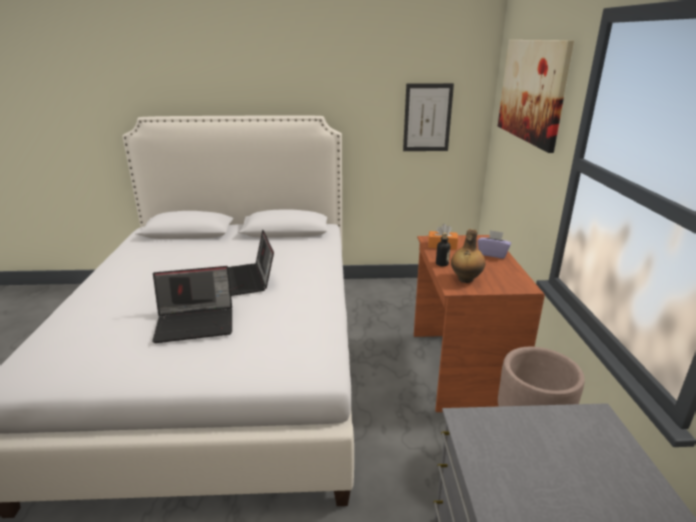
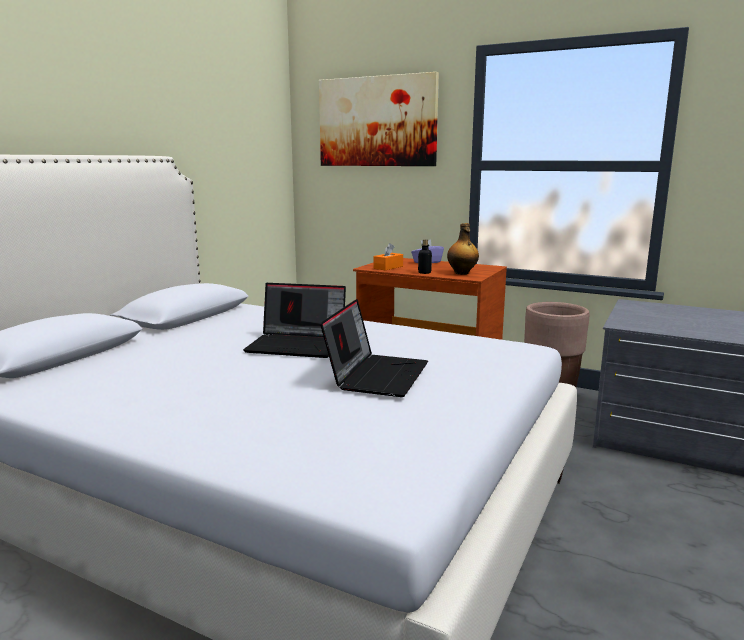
camera: 60 degrees left, 10 degrees down
(427, 118) = (249, 162): picture -> none

